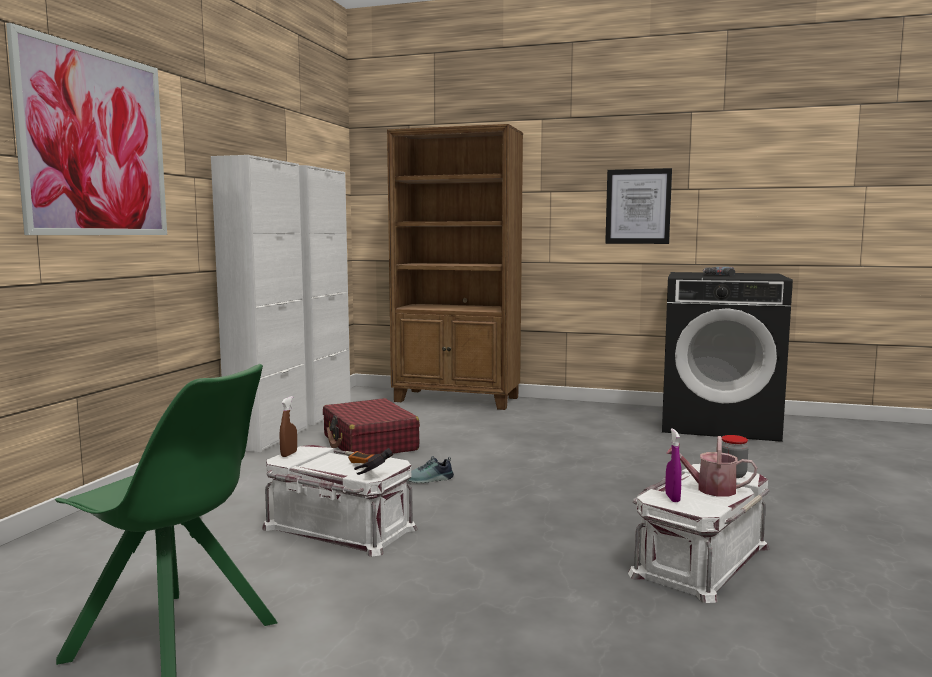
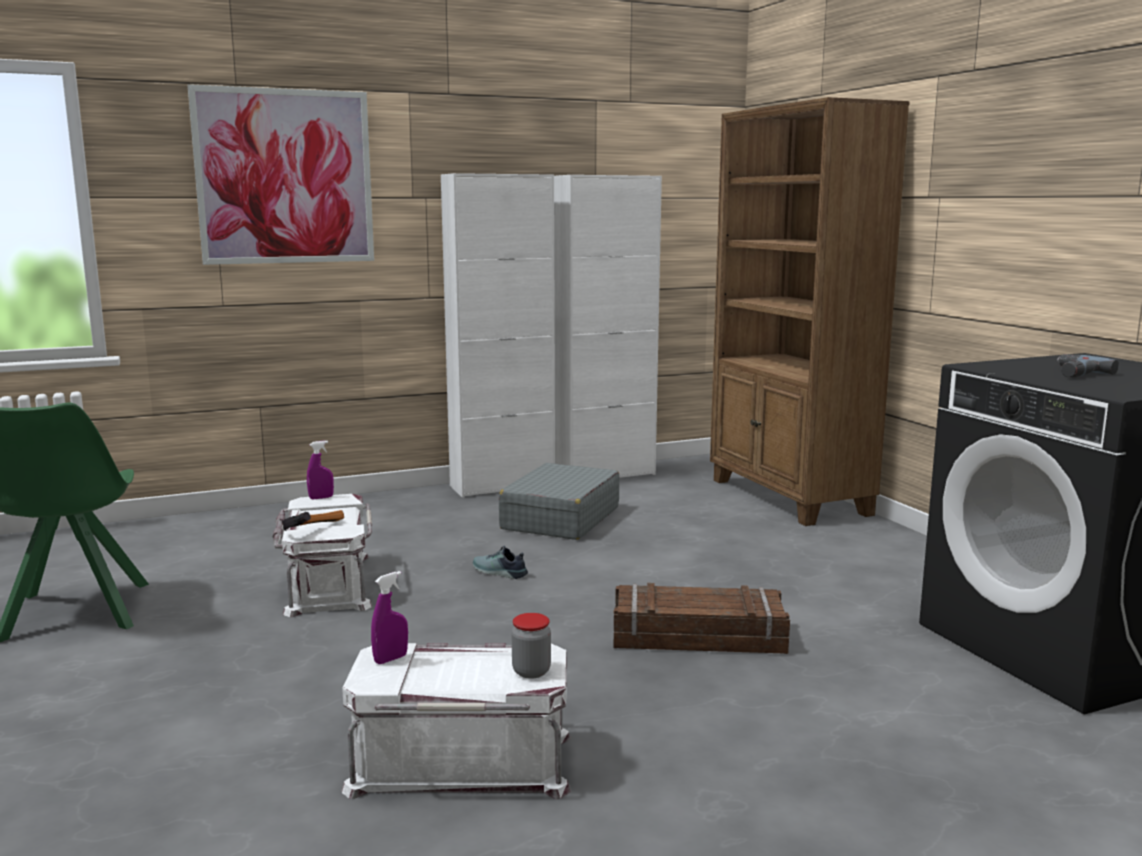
camera: 50 degrees right, 5 degrees up
(289, 454) = (321, 498): brown spray bottle -> purple spray bottle
(370, 443) = (560, 518): red suitcase -> grey suitcase
(612, 468) = (698, 637): none -> crate
(638, 206) = (1052, 227): picture -> none
(710, 489) = (466, 673): watering can -> none

